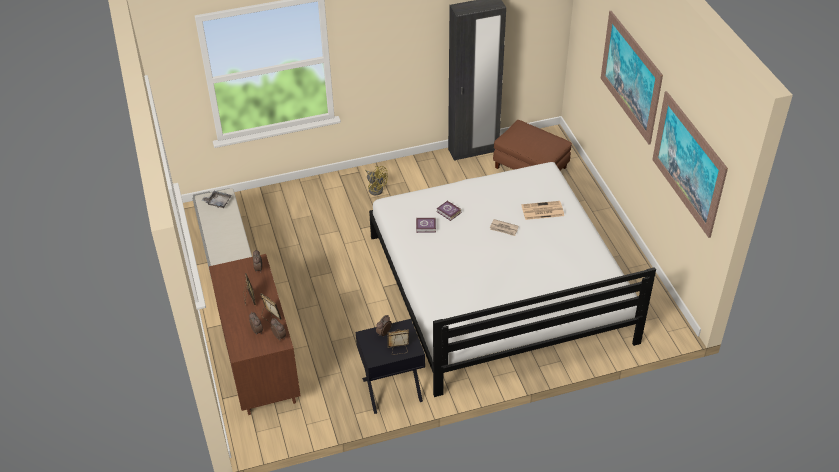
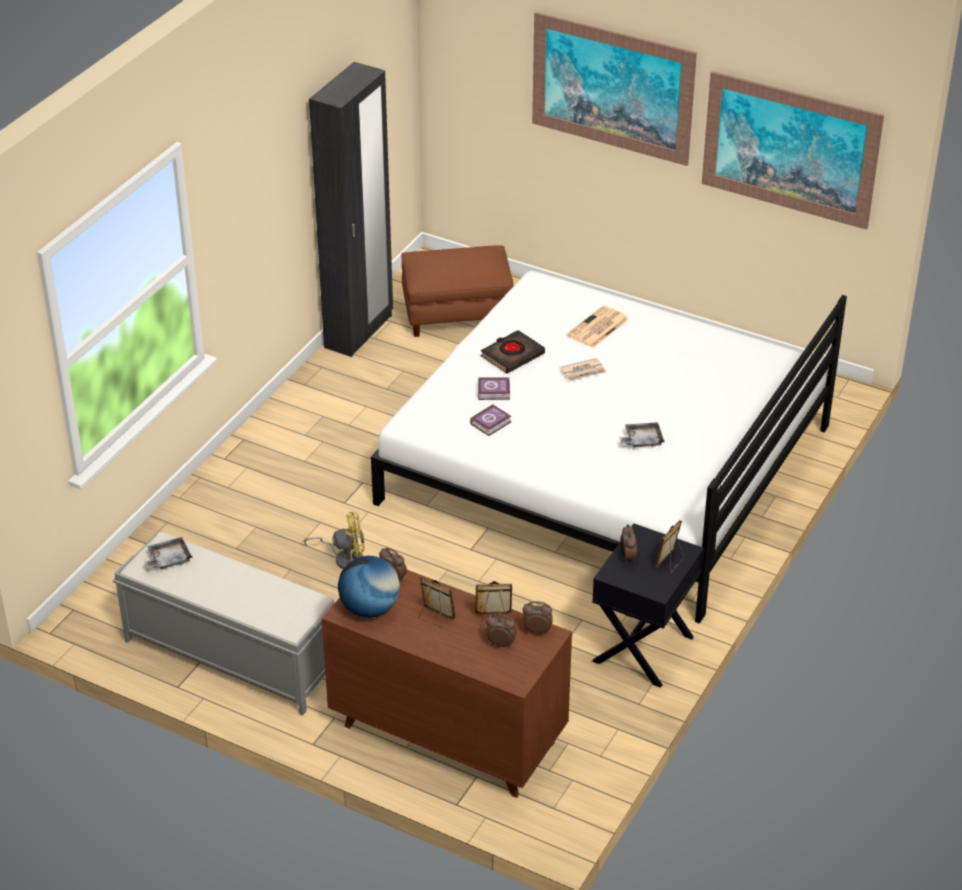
camera: 45 degrees left, 5 degrees down
(231, 275) = (369, 609): none -> globe
(375, 188) = (296, 445): yellow fan -> yellow fan (344, 558)
(481, 281) = (642, 440): none -> grey tray
(482, 199) = (512, 355): none -> black book

